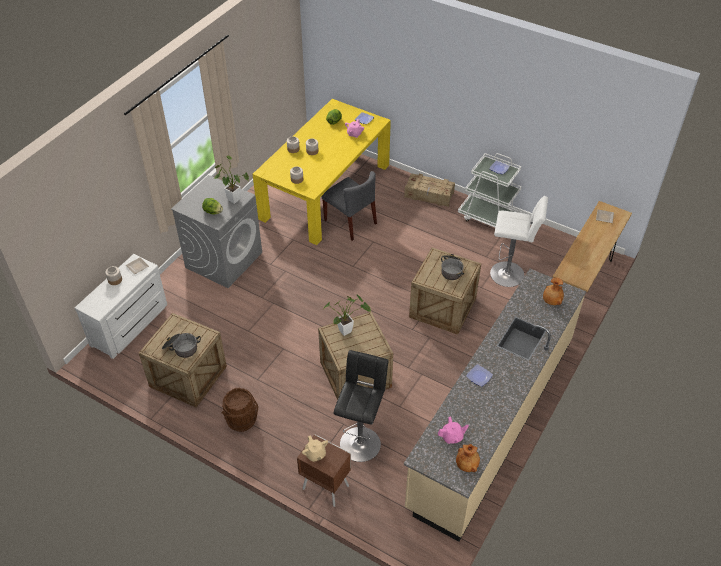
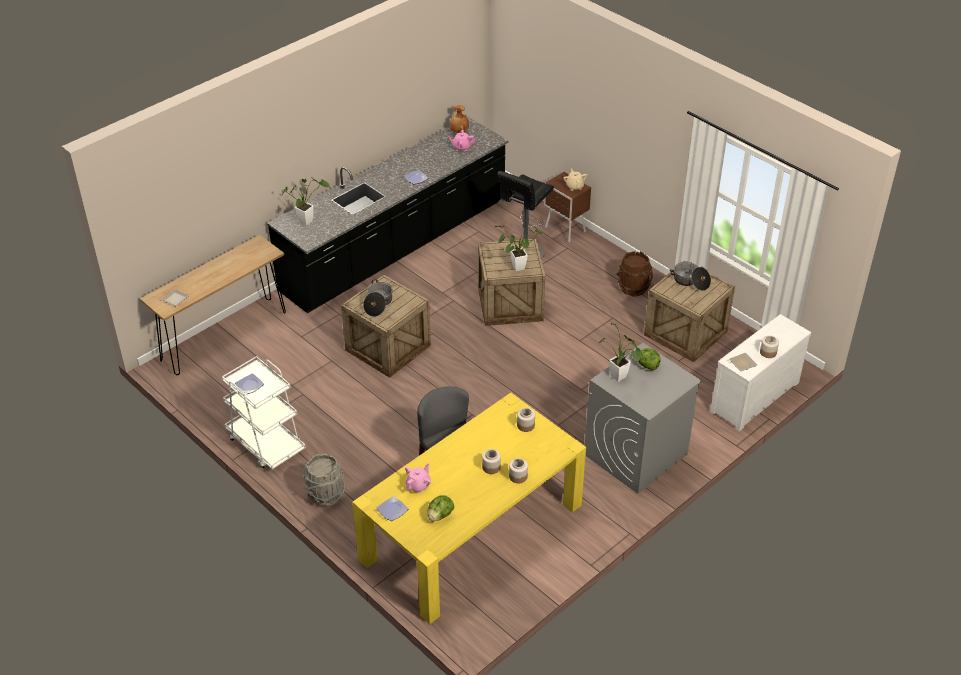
camera: 165 degrees left, 5 degrees down
(429, 195) = (325, 494): crate -> grey bucket
(491, 421) = (396, 246): beige counter -> black counter
(510, 274) = (289, 368): white stool -> none
(551, 301) = (308, 220): brown vase -> potted plant

